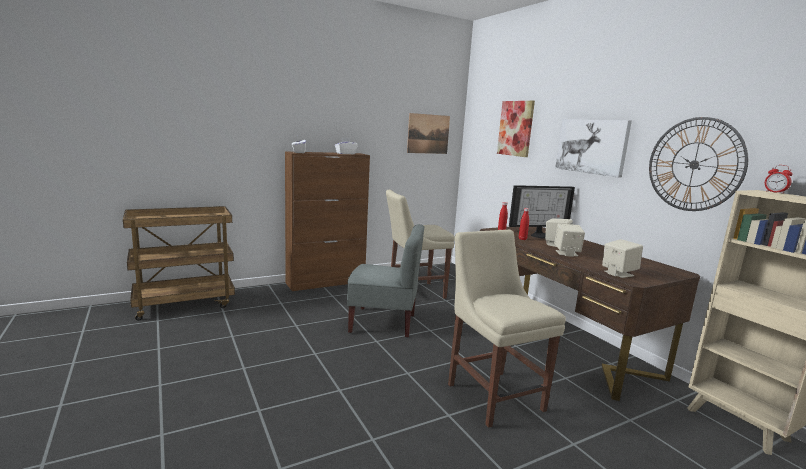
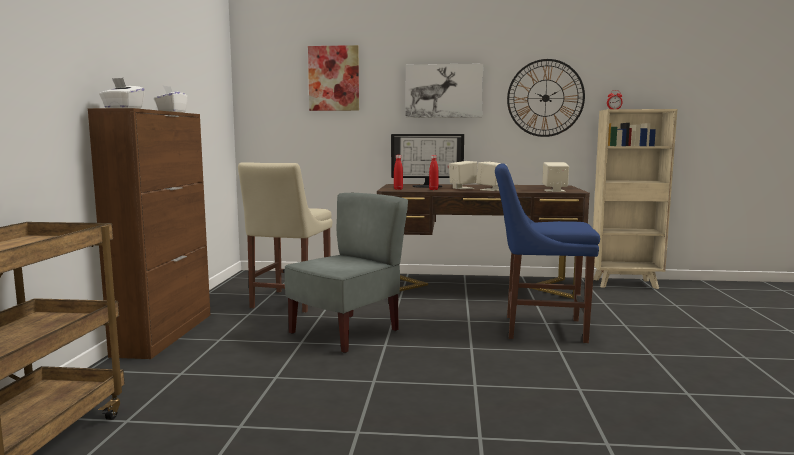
camera: 55 degrees left, 5 degrees down
(428, 134) = (211, 88): picture -> none
(492, 394) = (539, 328): beige chair -> blue chair
(542, 235) = (427, 186): monitor -> monitor turned 75 degrees clockwise

